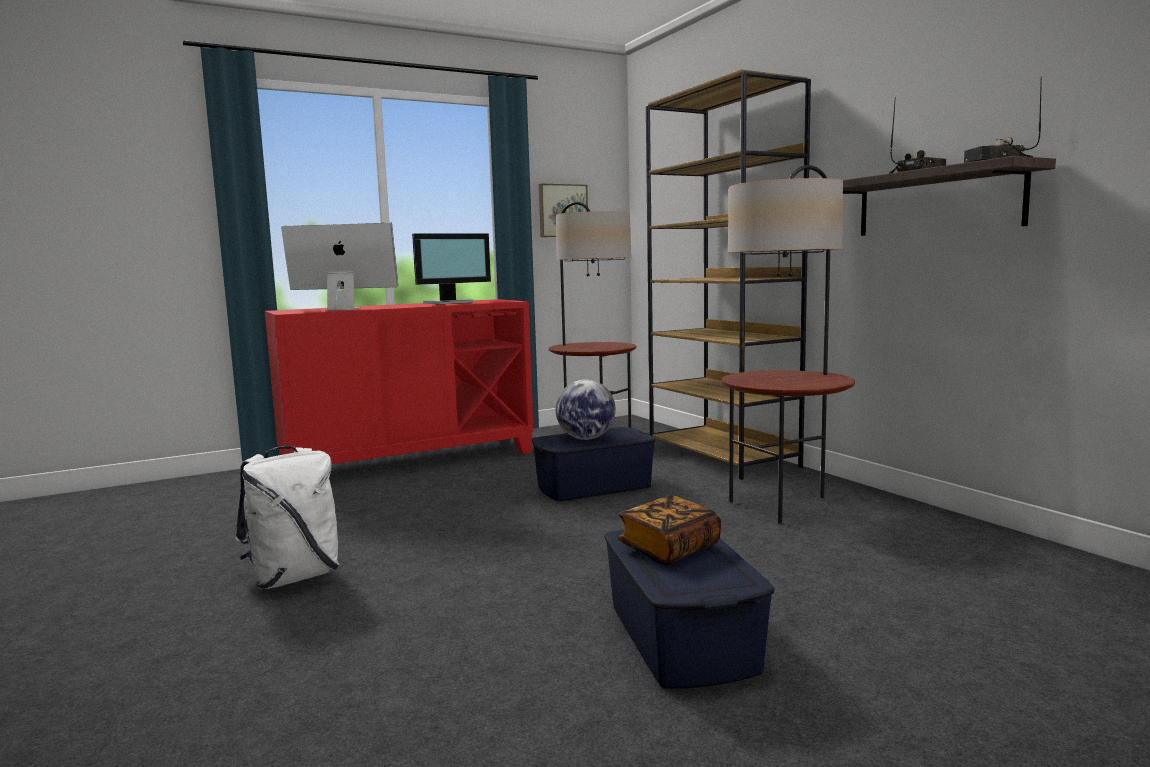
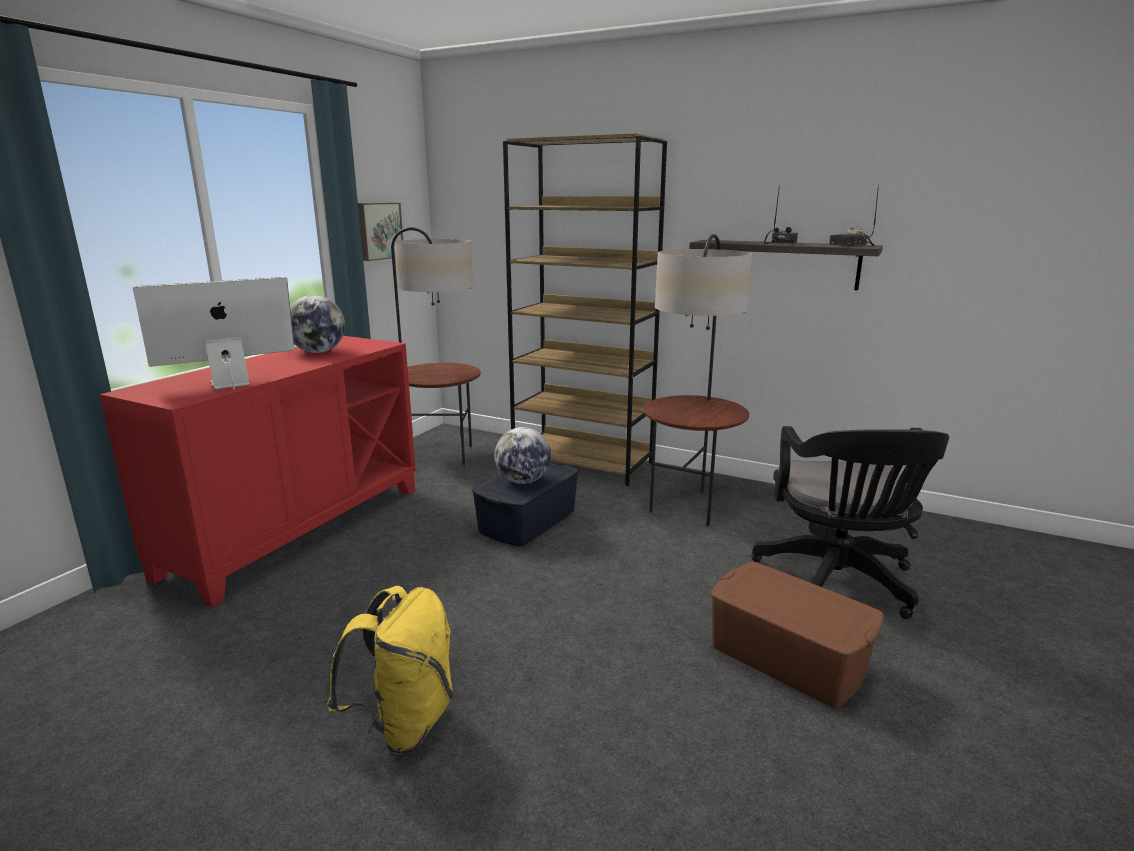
camera: 35 degrees left, 10 degrees up
(294, 577) = (404, 723): white backpack -> yellow backpack
(449, 303) = (318, 352): monitor -> globe
(669, 549) = (776, 596): book -> none
(680, 637) = (787, 658): blue storage box -> brown storage box
(864, 600) = (838, 583): none -> black office chair

